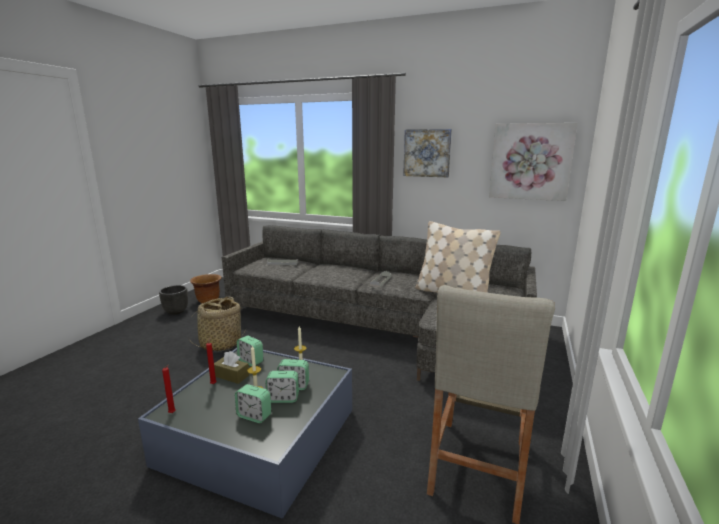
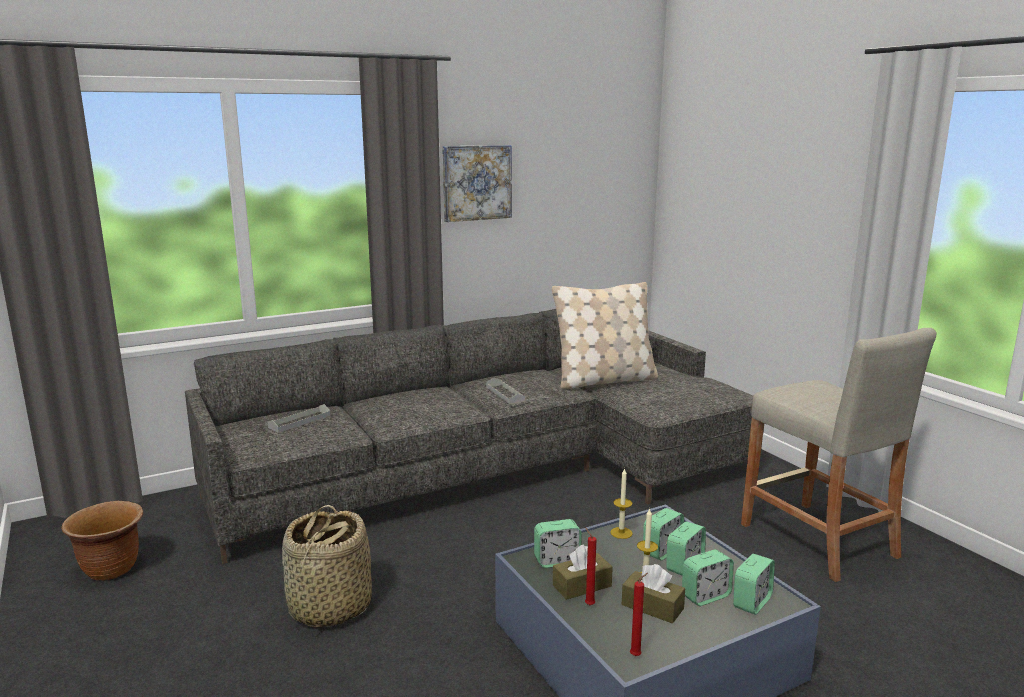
camera: 50 degrees left, 0 degrees up
(176, 311) = (86, 619): black planter -> none
(227, 402) = (652, 606): none -> brown tissue box
(261, 435) = (752, 602): none -> alarm clock
(530, 161) = (603, 187): picture -> none

